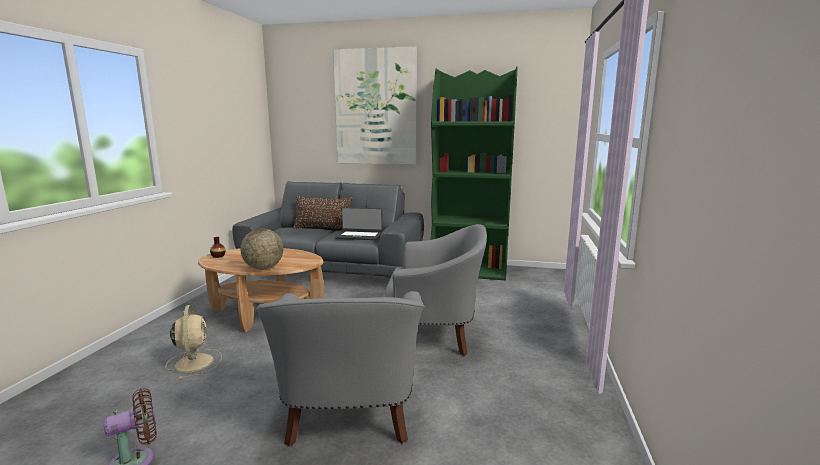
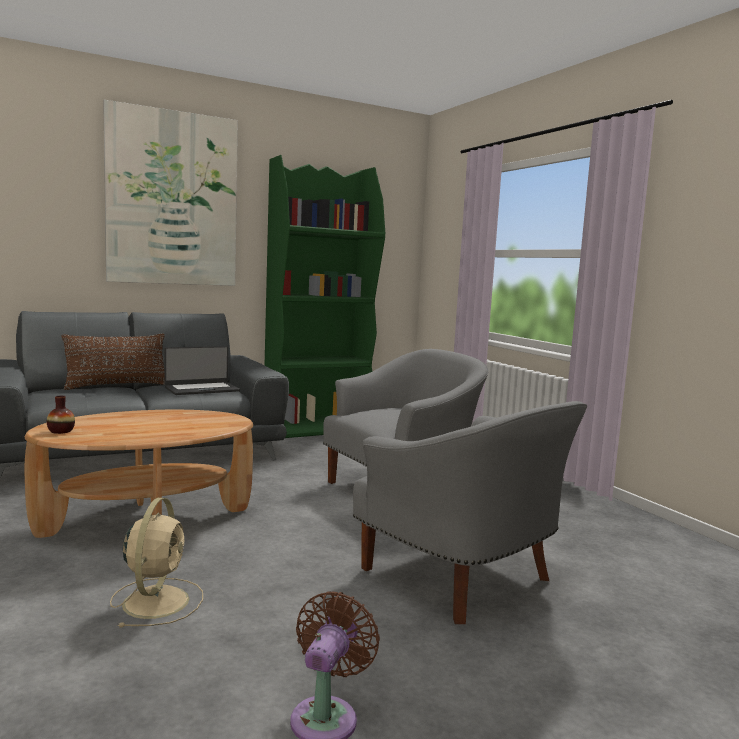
camera: 40 degrees left, 5 degrees down
(194, 362) = (157, 600): beige fan -> beige fan turned 60 degrees clockwise
(263, 268) = (188, 433): globe -> none

